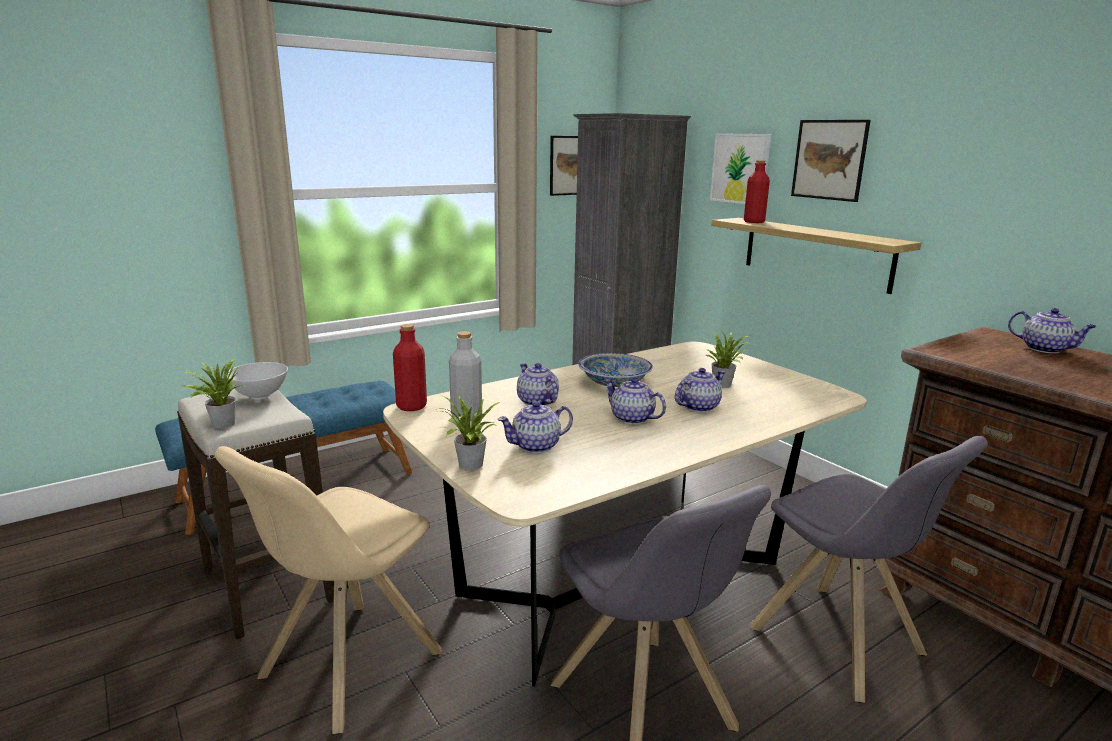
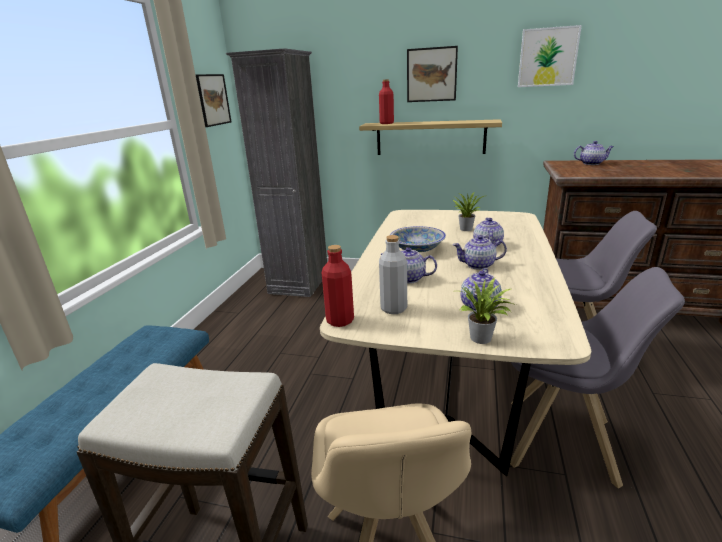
camera: 40 degrees left, 5 degrees up
(221, 424) = (204, 427): potted plant -> none
(260, 396) = (178, 380): white bowl -> none
(740, 168) = (361, 88): picture -> picture (548, 57)

